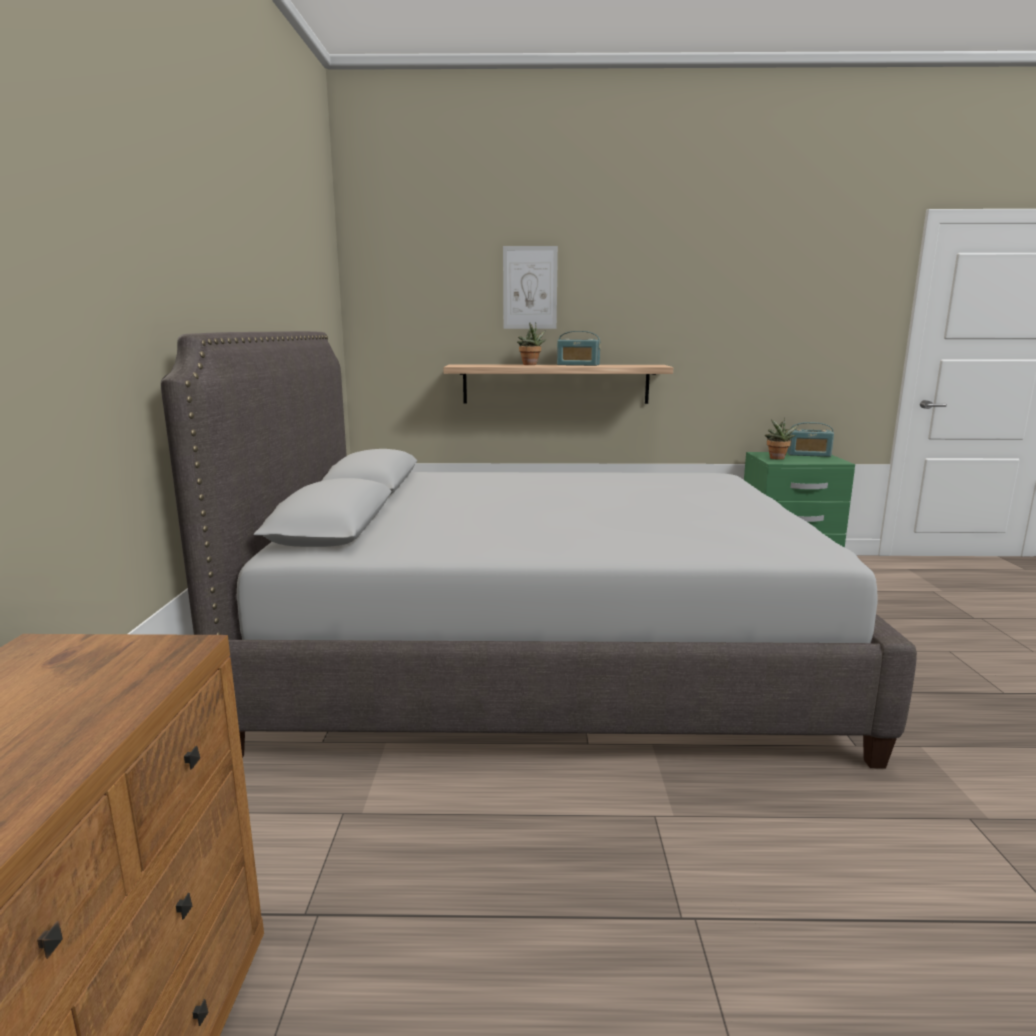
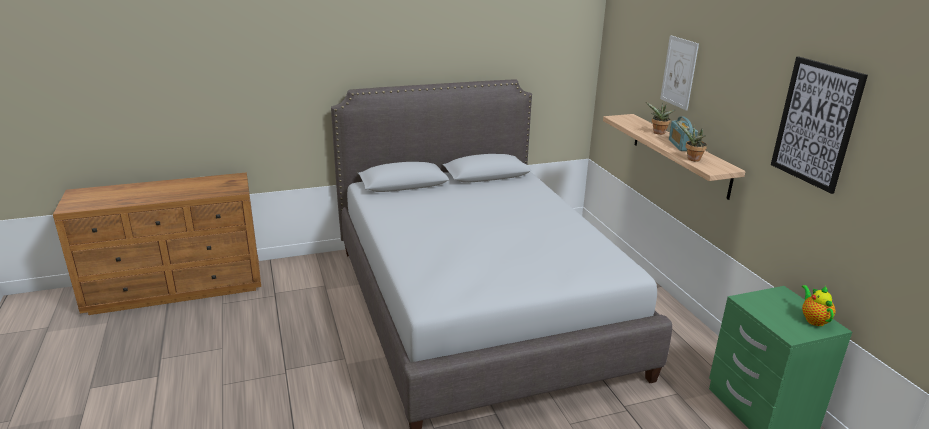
camera: 70 degrees right, 10 degrees up
(741, 288) = (816, 123): none -> picture
(777, 458) = (762, 301): potted plant -> potted plant (691, 159)
(808, 454) = (813, 319): radio -> teapot

